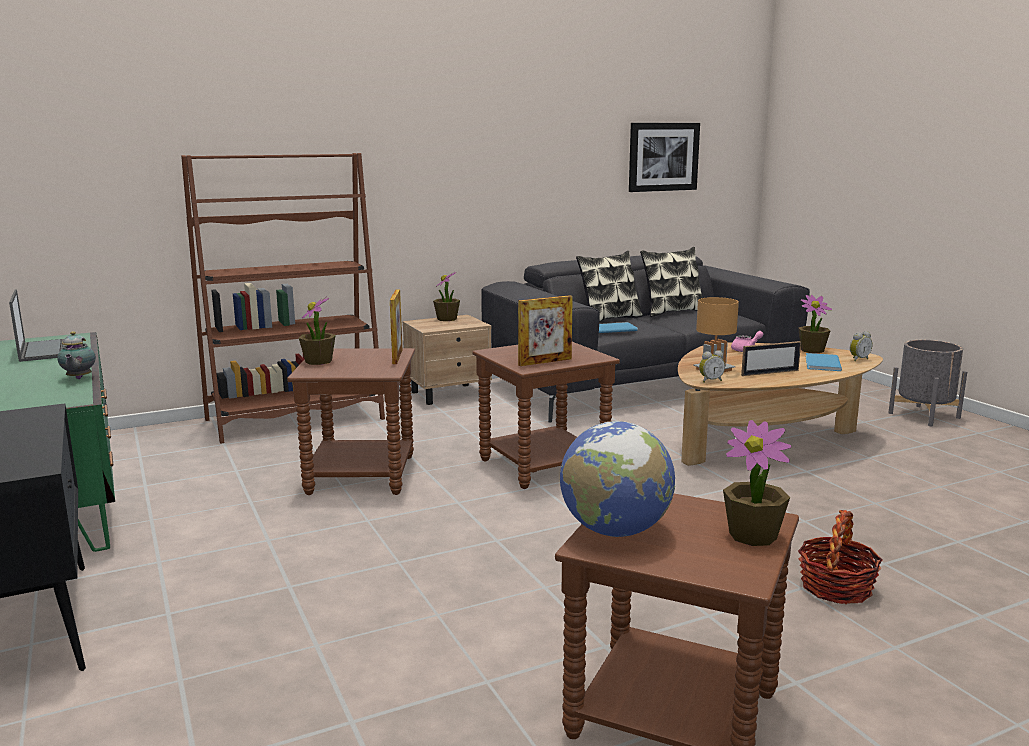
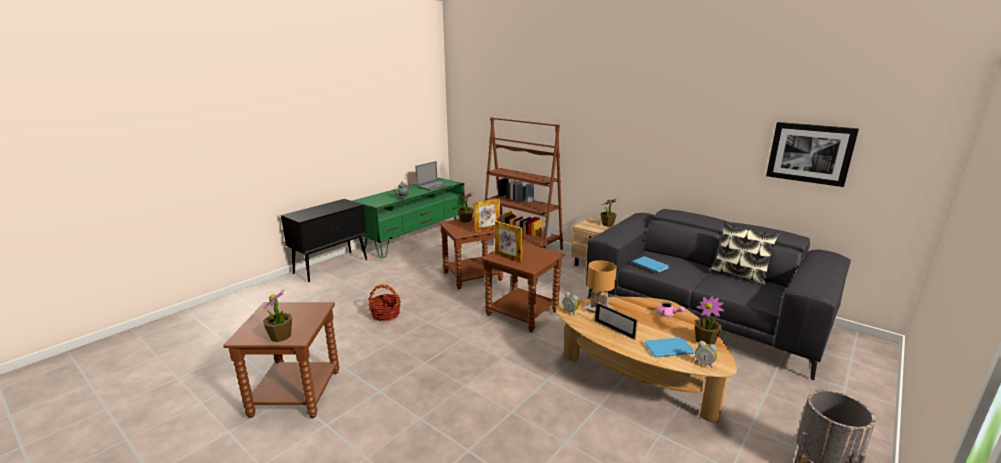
camera: 65 degrees right, 5 degrees up
(609, 318) = (681, 260): pillow -> none
(615, 531) = (283, 308): globe -> none
(836, 587) = (426, 431): basket -> basket (385, 314)

